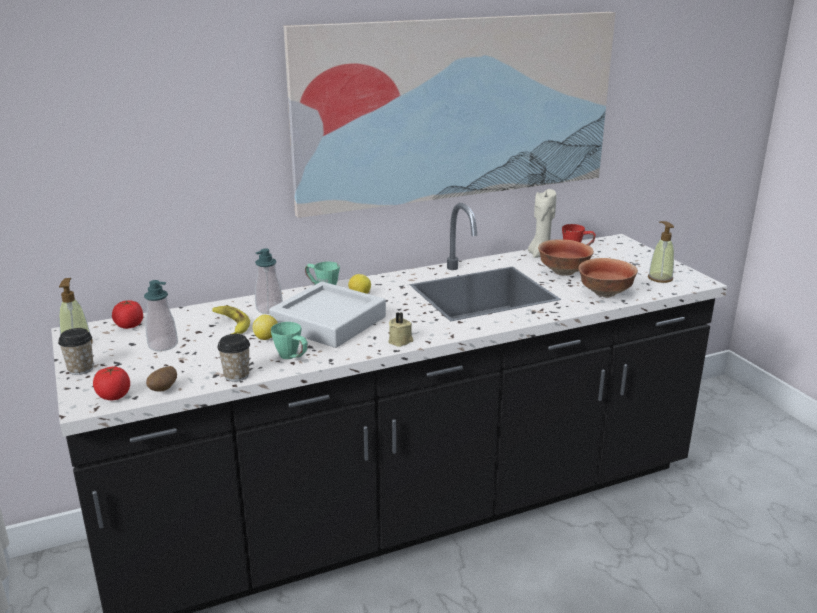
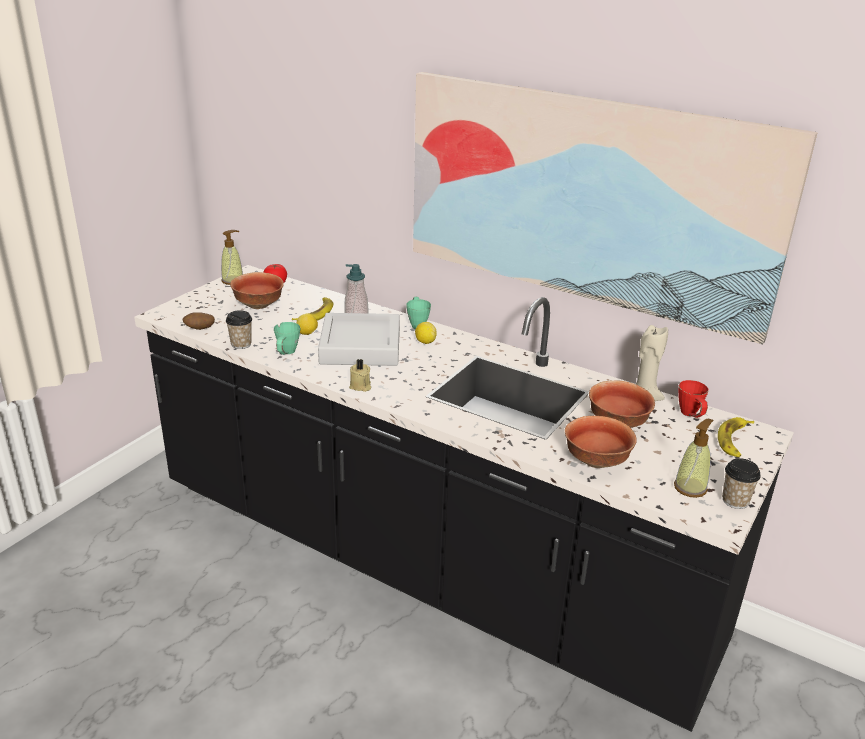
camera: 55 degrees right, 5 degrees up
(80, 369) = (203, 294): cup -> cup (735, 501)
(114, 396) = (178, 317): tomato -> none
(163, 345) = (259, 305): soap dispenser -> bowl
(617, 249) = (734, 440): none -> banana

